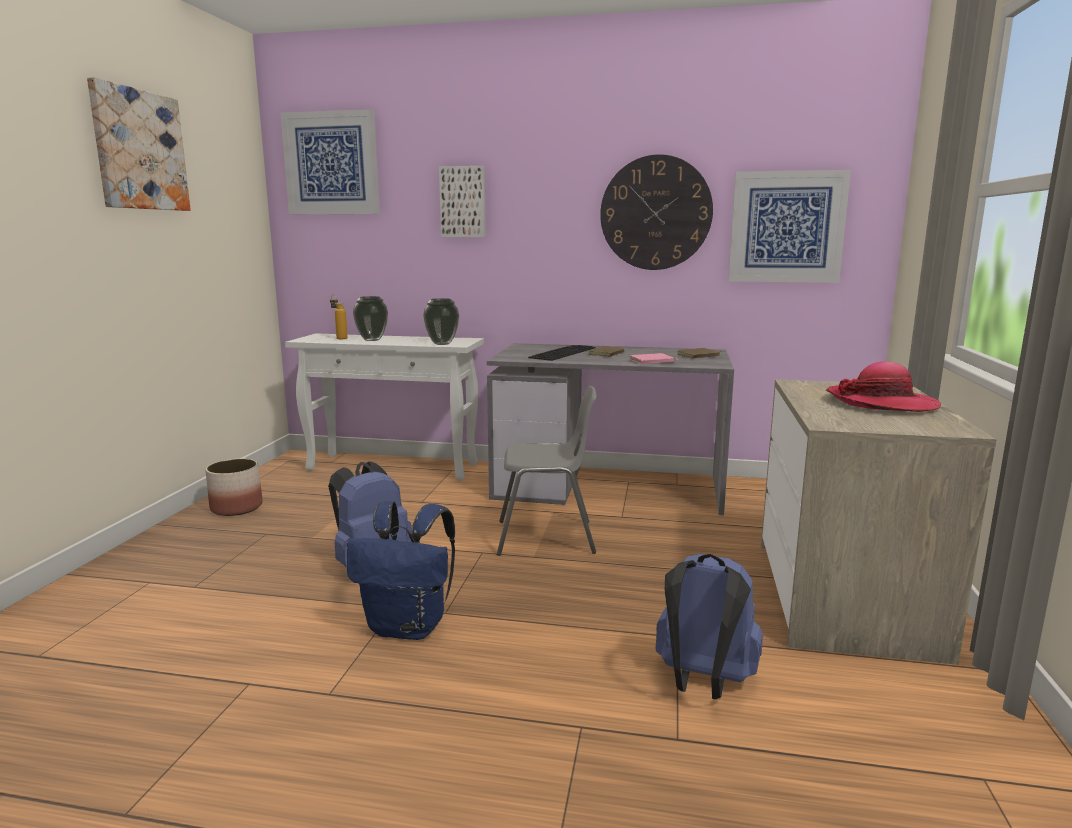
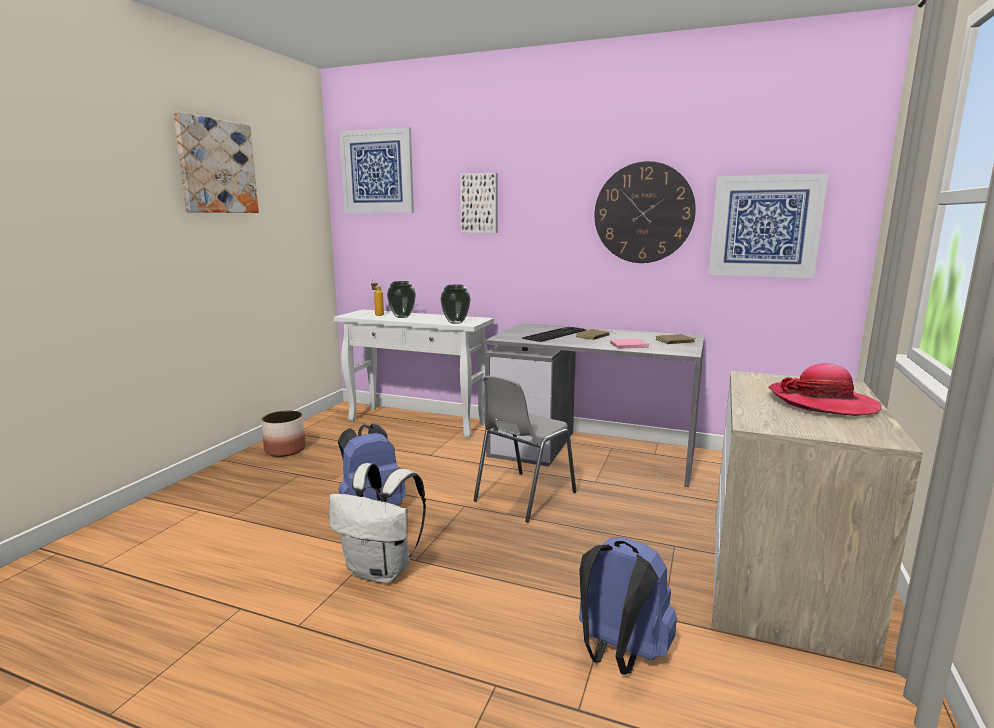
camera: 10 degrees right, 0 degrees up
(409, 627) = (382, 570): blue backpack -> white backpack
(546, 537) = (523, 496): grey chair -> grey chair turned 120 degrees clockwise

